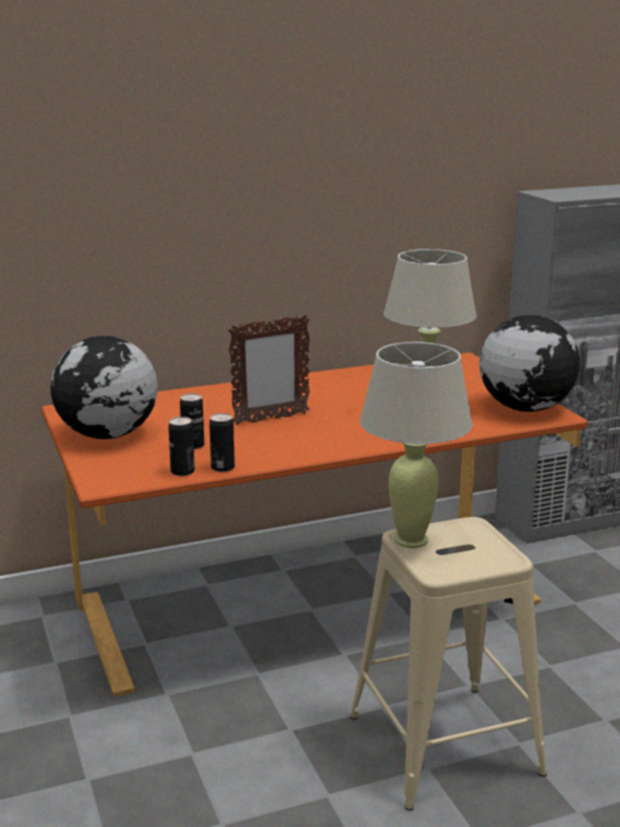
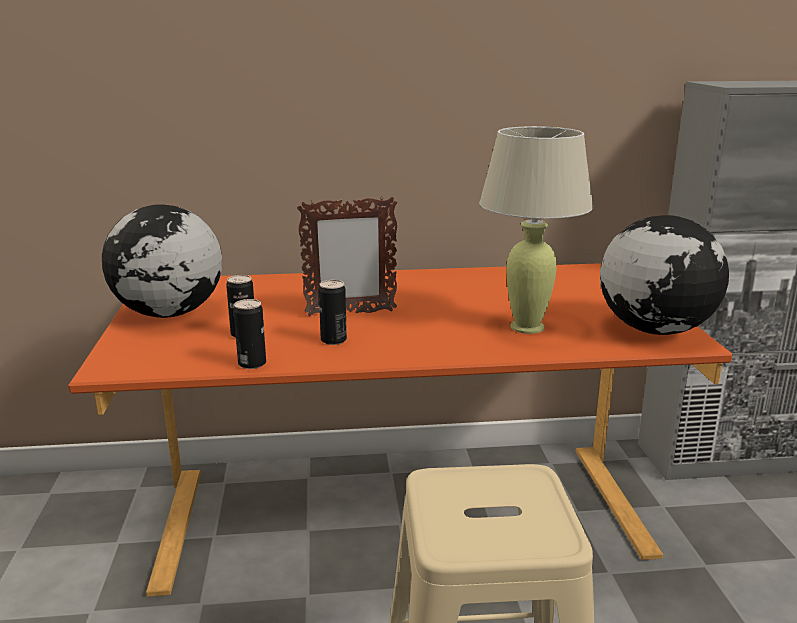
camera: 15 degrees right, 0 degrees up
(182, 472) = (205, 363): can -> can (333, 340)
(411, 540) = (439, 488): beige table lamp -> none

